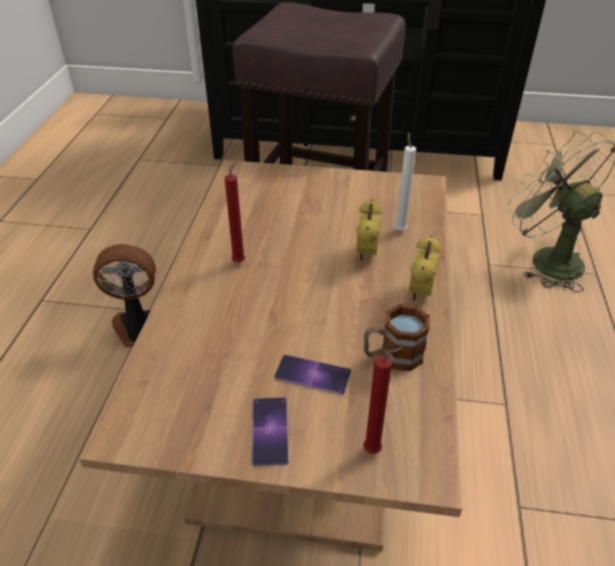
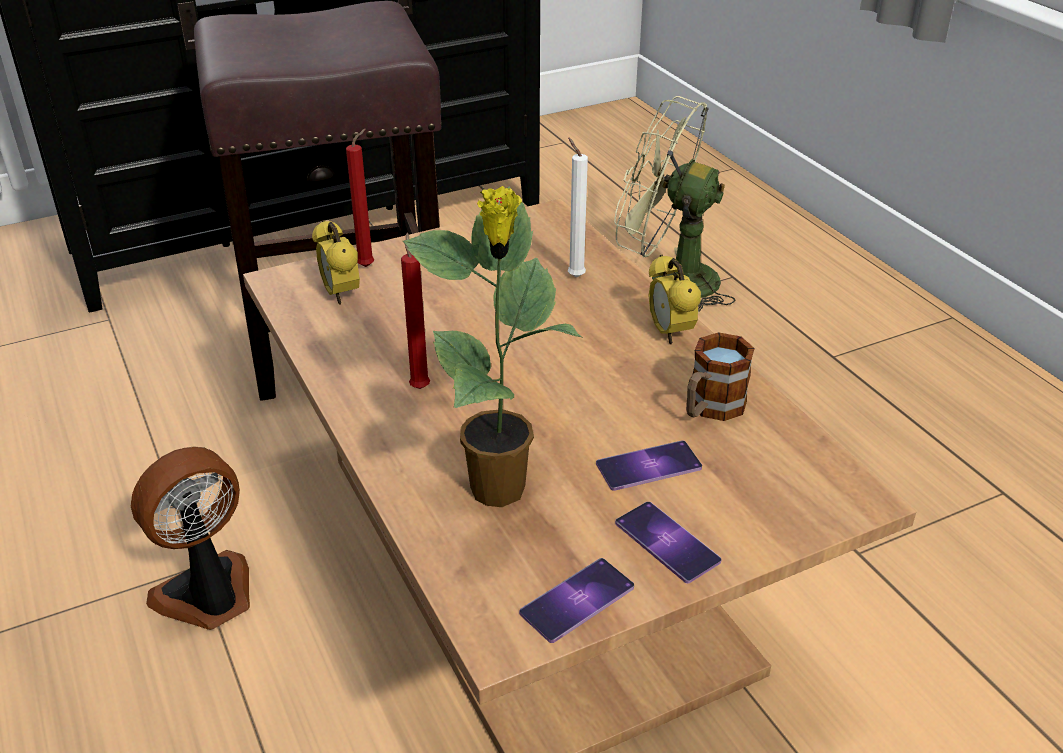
camera: 35 degrees left, 5 degrees down
(181, 437) = (577, 600): none -> phone
(213, 345) = (499, 491): none -> potted plant
(366, 254) = (566, 317): alarm clock -> alarm clock (340, 295)
(375, 450) = (790, 503): red candle -> red candle (368, 266)

